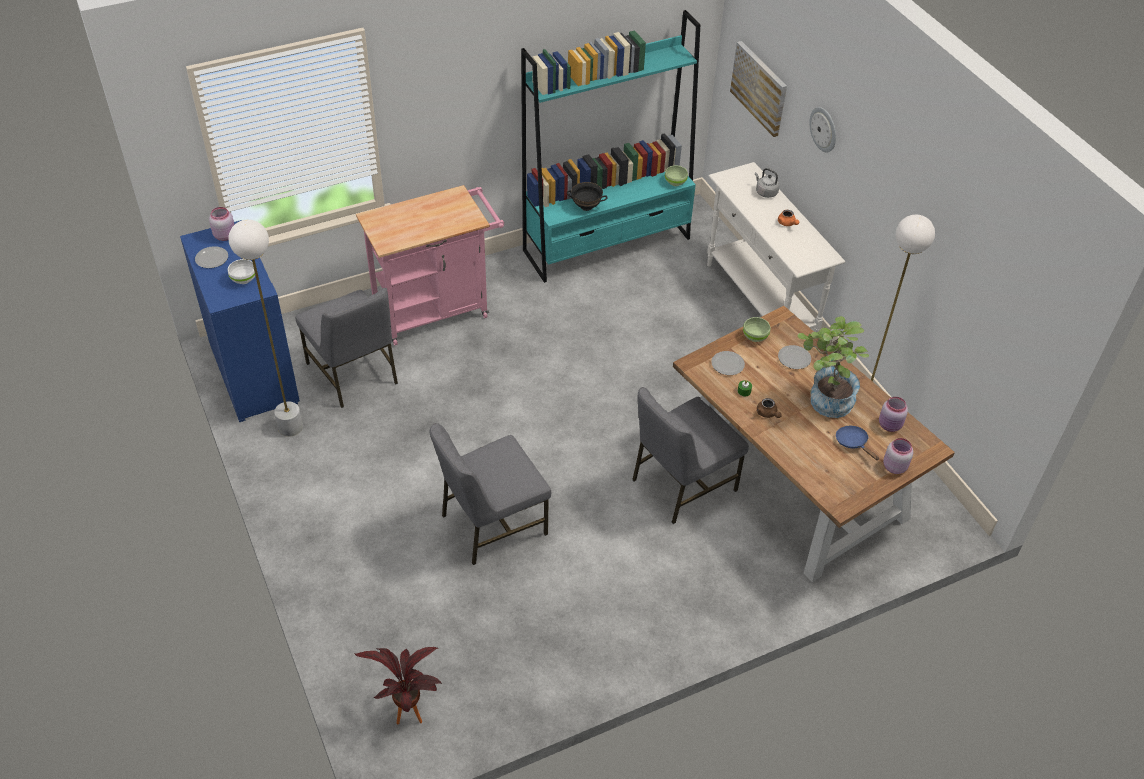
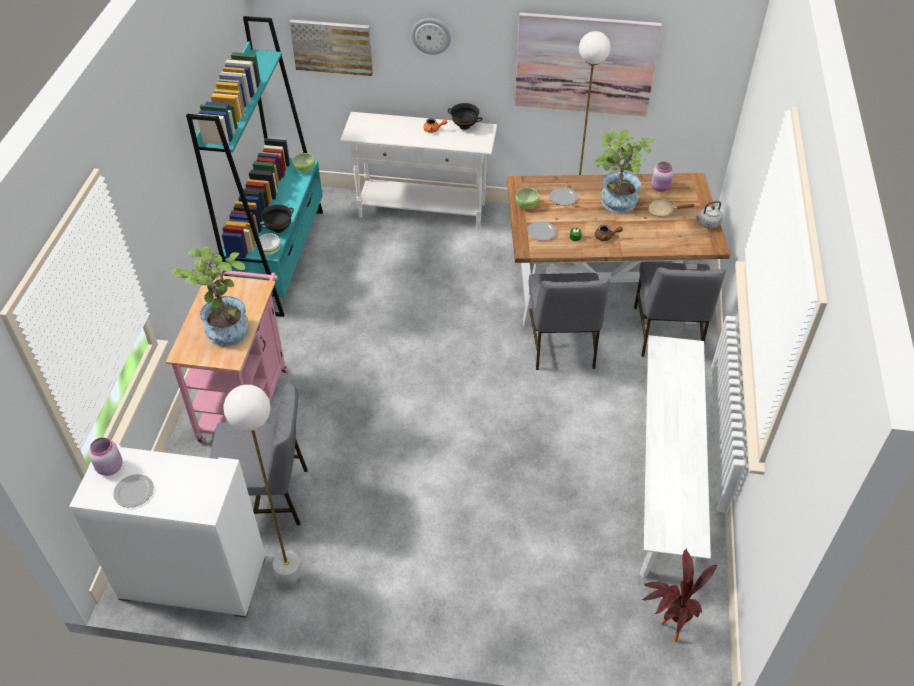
camera: 55 degrees left, 0 degrees up
(244, 280) = (193, 477): white bowl -> white bowl (270, 251)
(252, 373) = (192, 578): blue cabinet -> white cabinet
(415, 224) = (224, 327): none -> potted plant
(491, 524) = (515, 478): grey chair -> grey chair (667, 333)
(583, 638) = (665, 475): none -> white bench
(765, 192) = (390, 122): grey kettle -> grey kettle (707, 224)
(815, 241) = (464, 126): none -> black bowl
(853, 443) = (664, 211): blue frying pan -> beige frying pan
(894, 466) = (697, 204): pink jar -> none
(925, 252) = (585, 64): none -> picture

